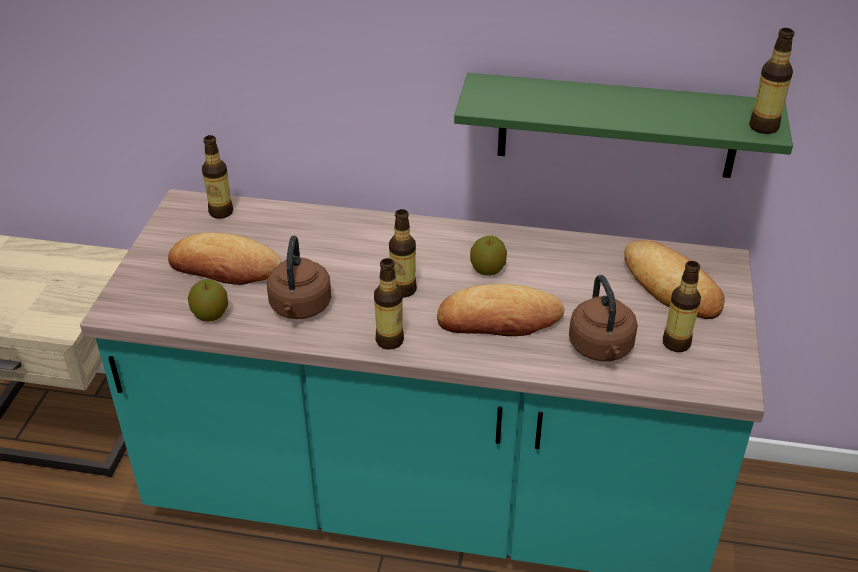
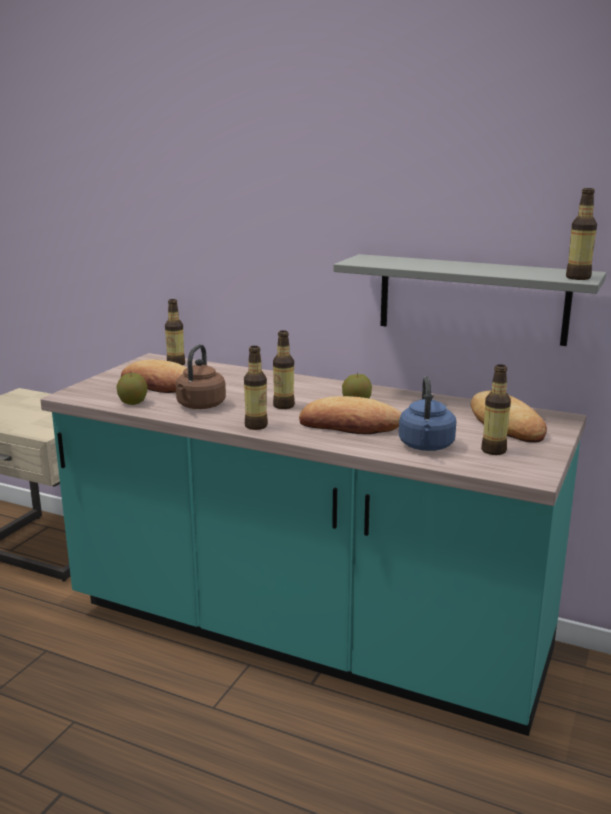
camera: 15 degrees right, 20 degrees down
(601, 349) = (426, 446): brown kettle -> blue kettle
(617, 126) = (472, 299): green shelf -> grey shelf

